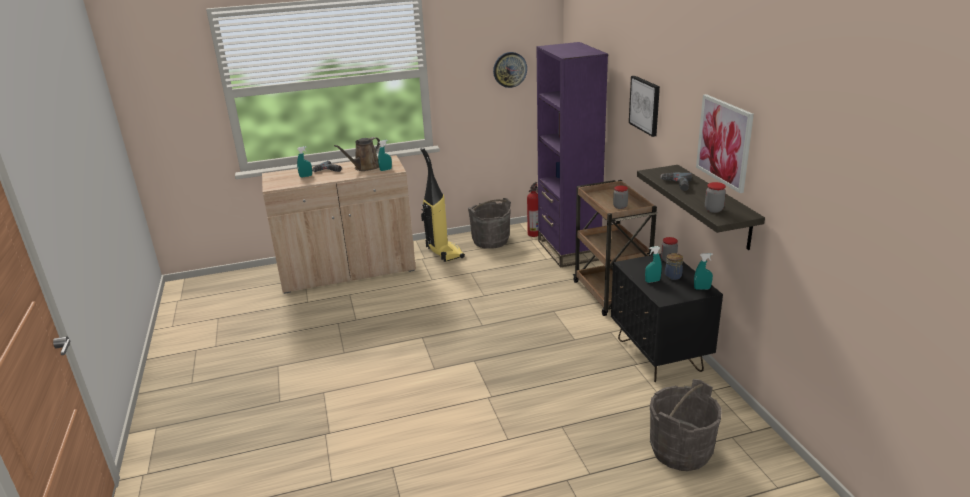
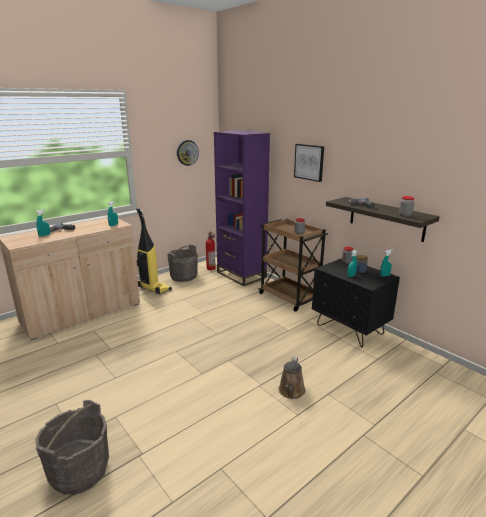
camera: 25 degrees left, 5 degrees down
(365, 167) = (94, 225): brown watering can -> brown watering can (291, 392)
(680, 450) = (415, 390): grey bucket -> grey bucket (79, 471)
(724, 142) = (394, 172): picture -> none

